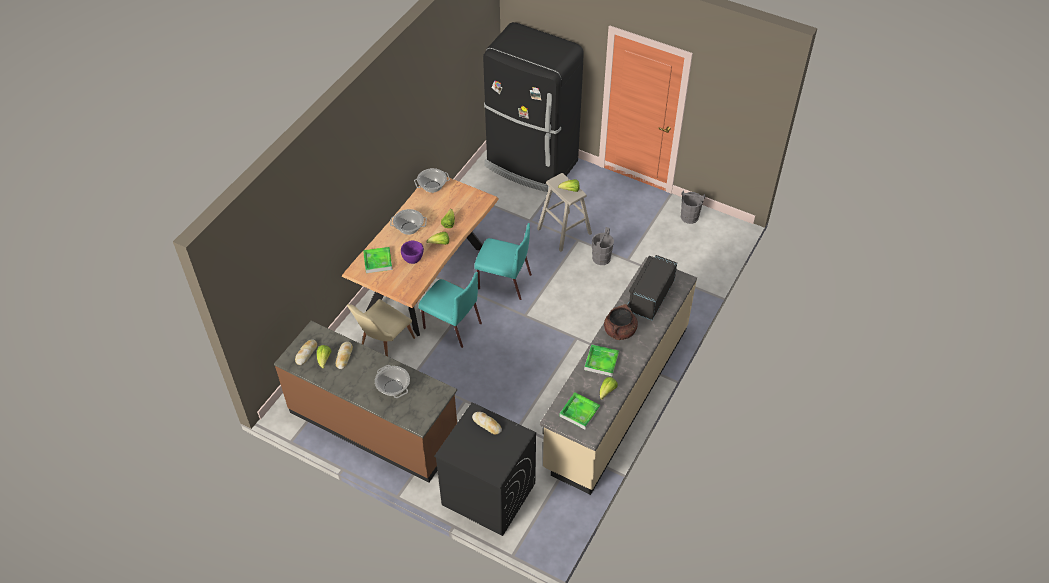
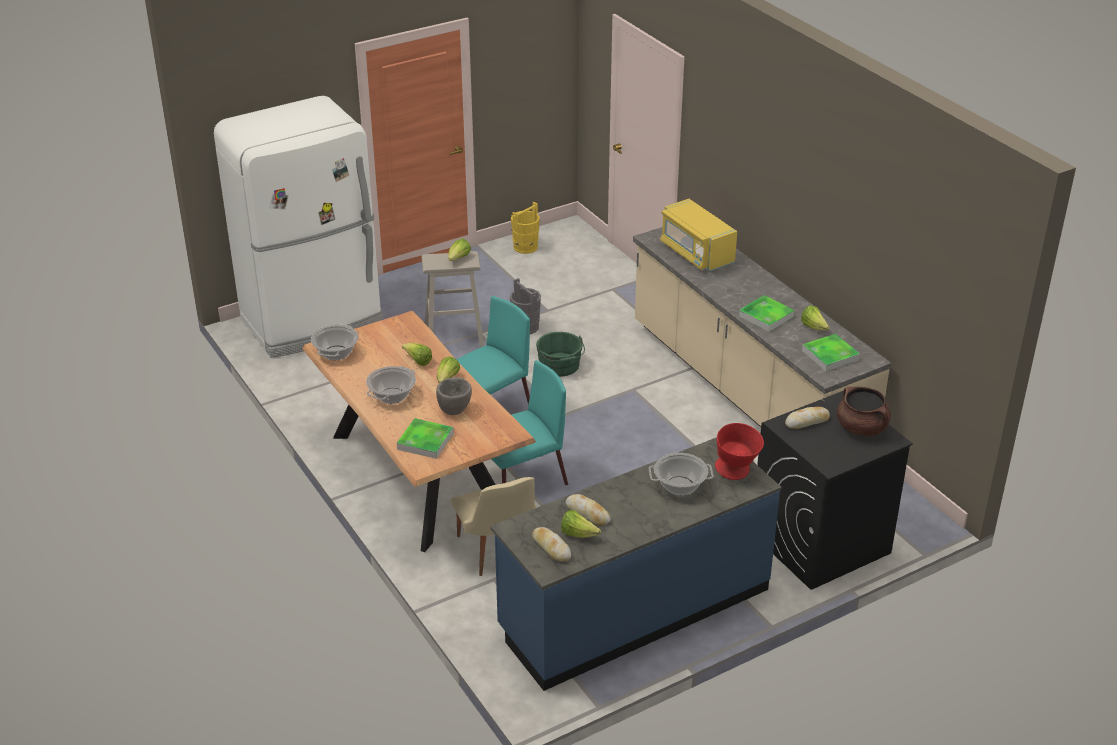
camera: 60 degrees left, 15 degrees down
(374, 425) = (634, 609): brown counter -> blue counter
(413, 260) = (455, 410): purple bowl -> grey bowl
(422, 410) = (737, 473): none -> red bowl
(531, 165) = (313, 322): black fridge -> white fridge
(573, 293) = (560, 366): none -> green bucket
(620, 331) = (730, 289): brown cooking pot -> brown cooking pot (862, 428)
(650, 296) = (696, 253): black microwave -> yellow microwave
(689, 217) = (525, 247): grey bucket -> yellow bucket

